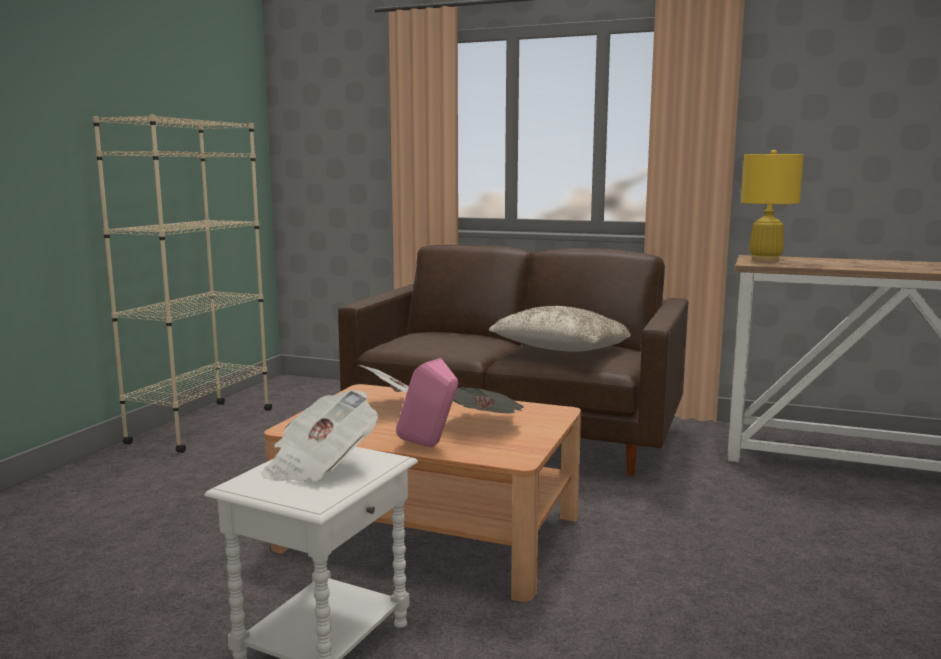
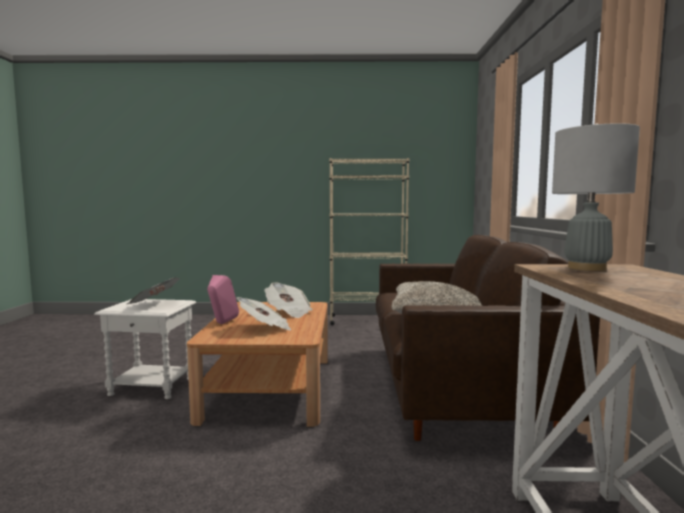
camera: 70 degrees right, 5 degrees down
(765, 260) = (587, 268): yellow table lamp -> grey table lamp

